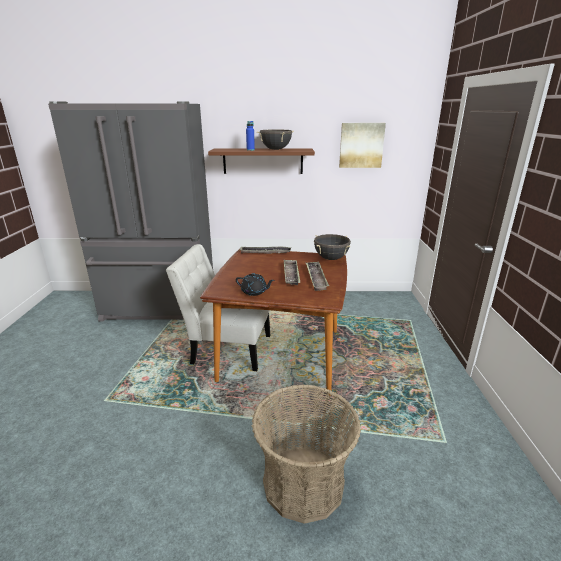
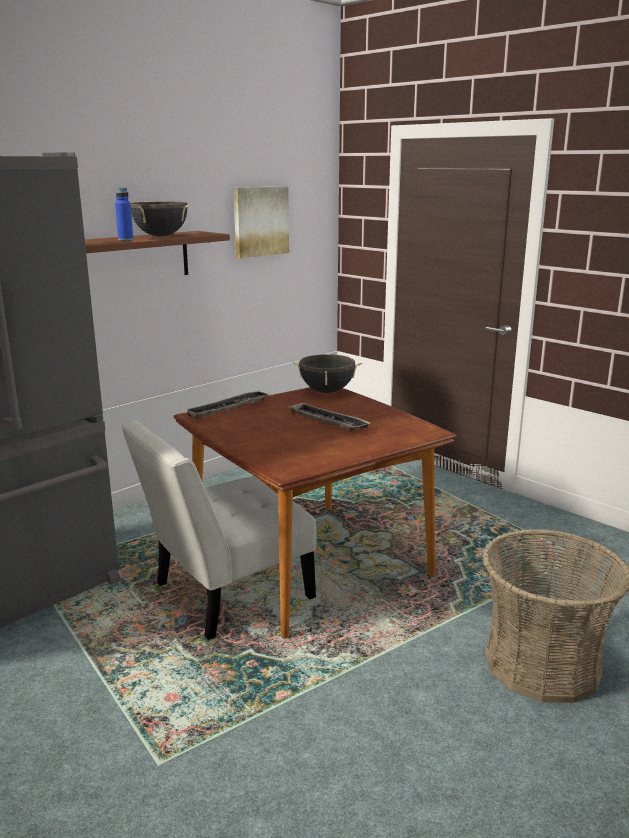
camera: 45 degrees left, 5 degrees down
(254, 292) = (334, 453): black teapot -> none
(316, 278) = (362, 415): tray -> none

